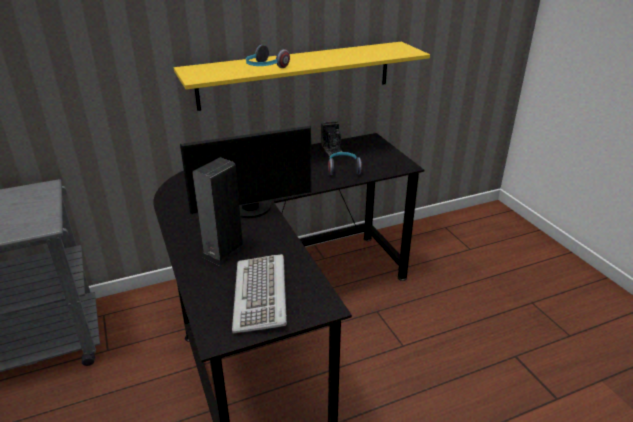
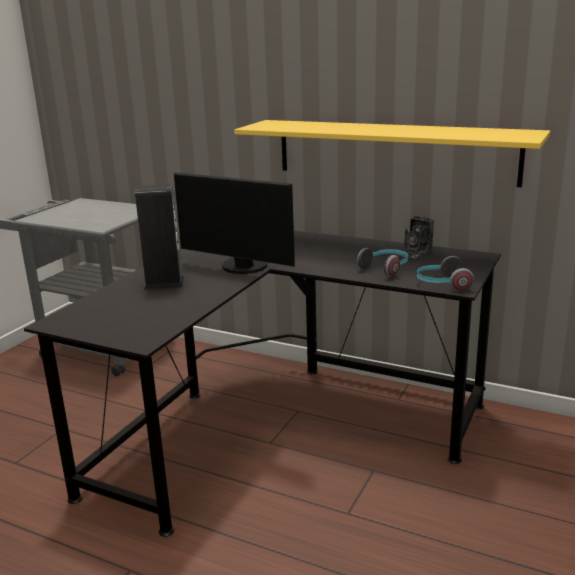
camera: 50 degrees right, 10 degrees down
(261, 295) = (125, 315): keyboard -> none
(265, 68) = (327, 128): headphones -> headphones (442, 284)

